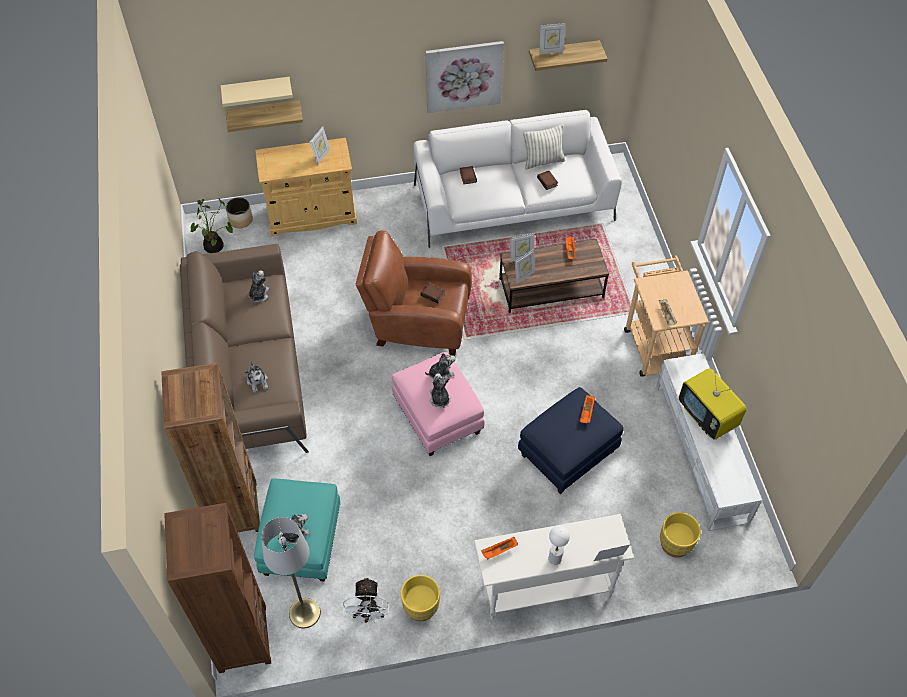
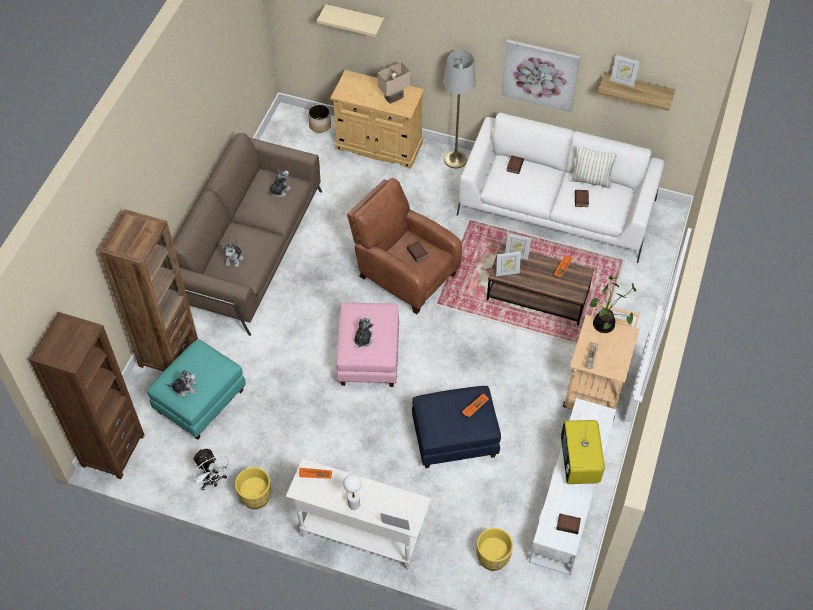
camera: 30 degrees right, 0 degrees up
(216, 247) = (286, 139): potted plant -> potted plant (605, 326)
(264, 114) = (358, 42): shelf -> none
(304, 613) = (168, 455): grey floor lamp -> grey floor lamp (455, 159)
(321, 156) = (393, 97): picture frame -> beige table lamp
(368, 614) = (213, 481): white fan -> white fan turned 60 degrees counterclockwise
(441, 373) = (378, 319): plush toy -> none
(737, 476) = (568, 524): none -> book

